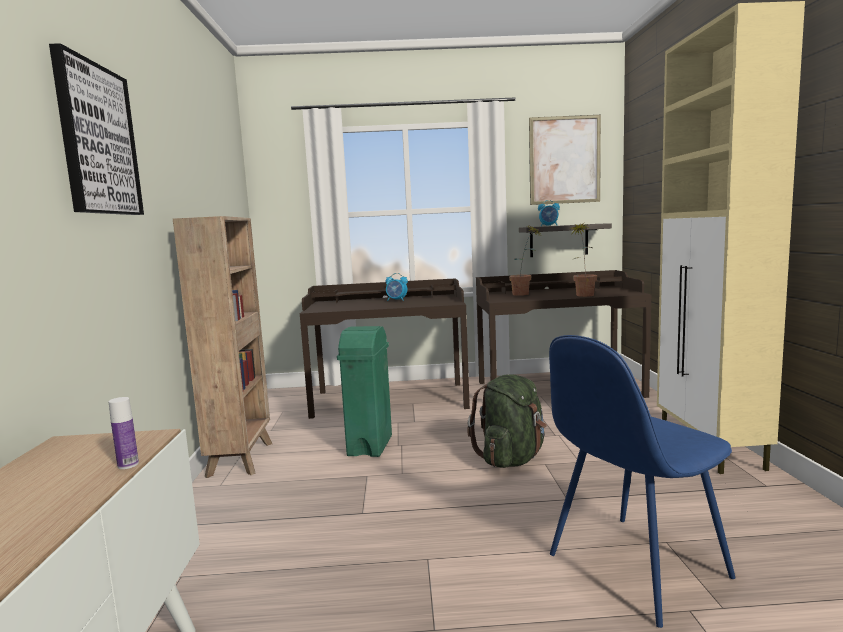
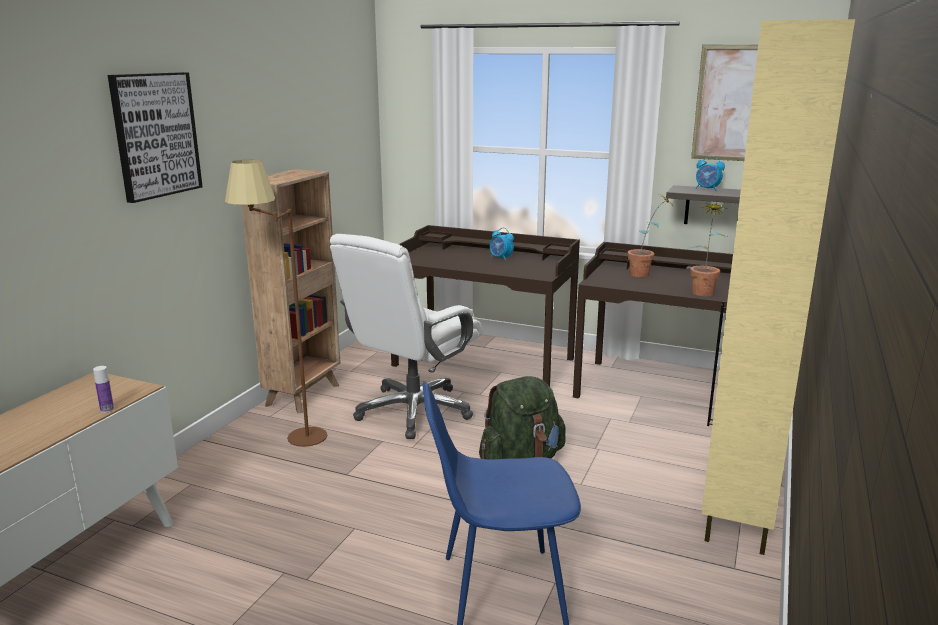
camera: 25 degrees right, 10 degrees up
(263, 498) = (288, 438): none -> brown floor lamp
(369, 446) = (413, 411): green trash can -> white office chair

